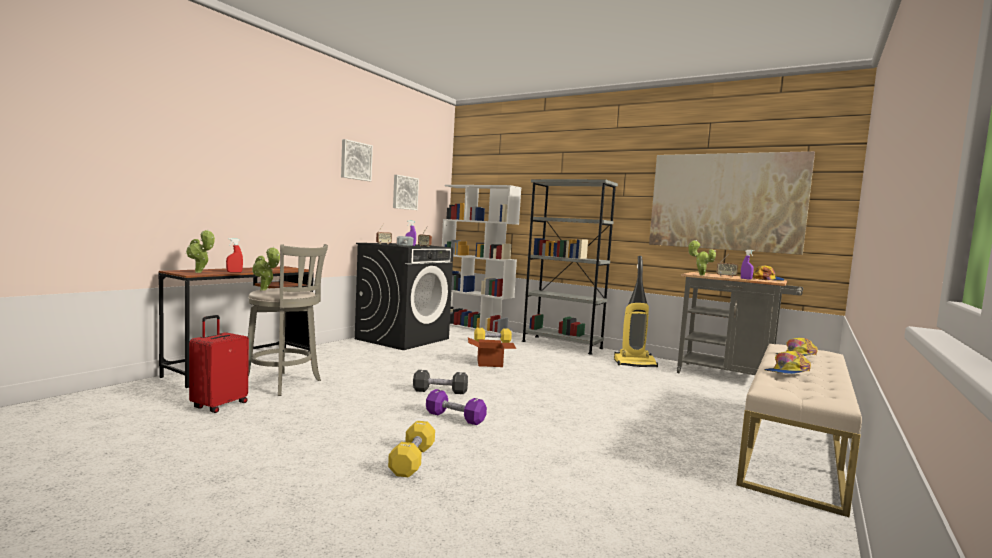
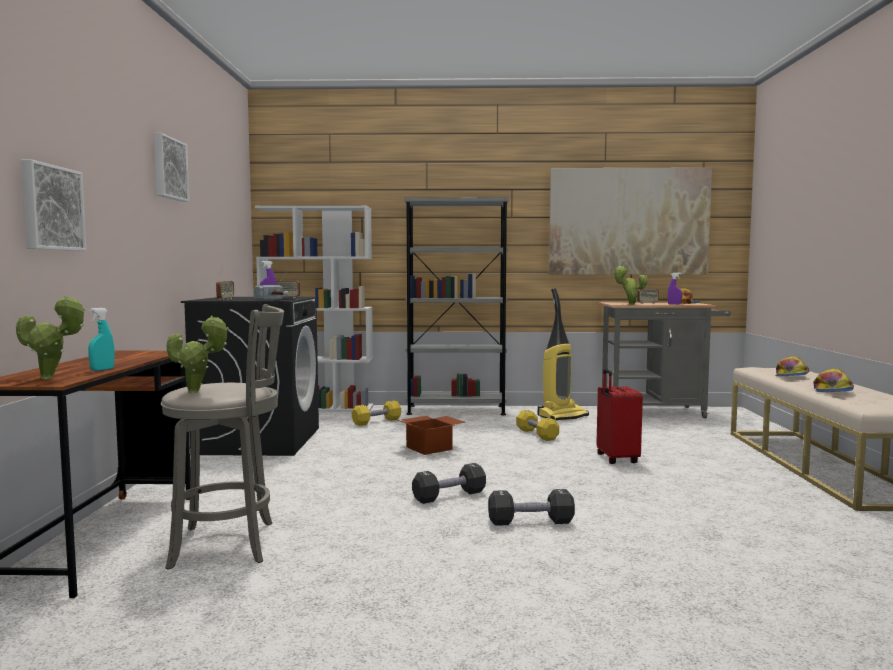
camera: 30 degrees left, 0 degrees up
(219, 405) = (198, 606): red suitcase -> red suitcase (616, 459)
(234, 272) = (102, 369): red spray bottle -> turquoise spray bottle
(404, 192) = (215, 219): picture -> picture (50, 208)
(412, 460) = (597, 586): yellow dumbbell -> yellow dumbbell (537, 434)
(455, 417) = (530, 522): purple dumbbell -> black dumbbell

